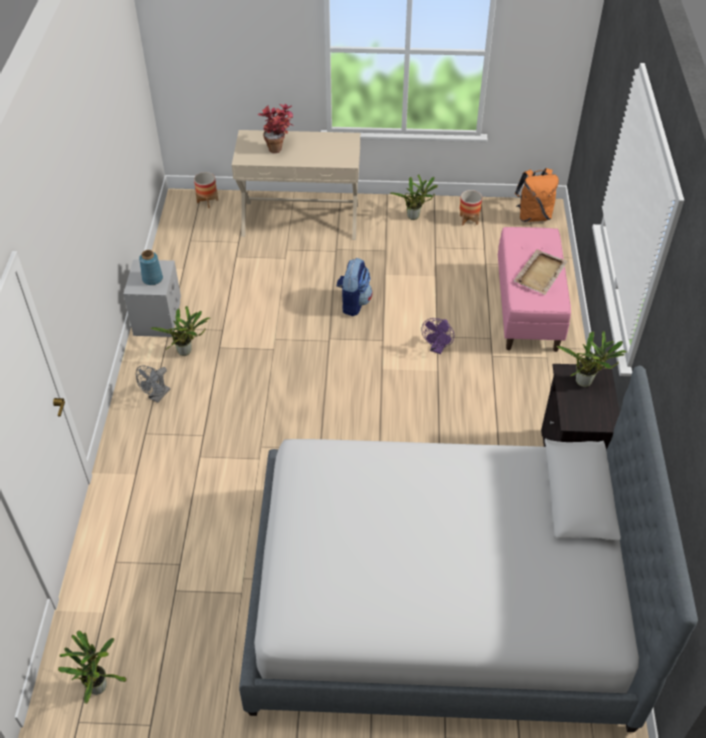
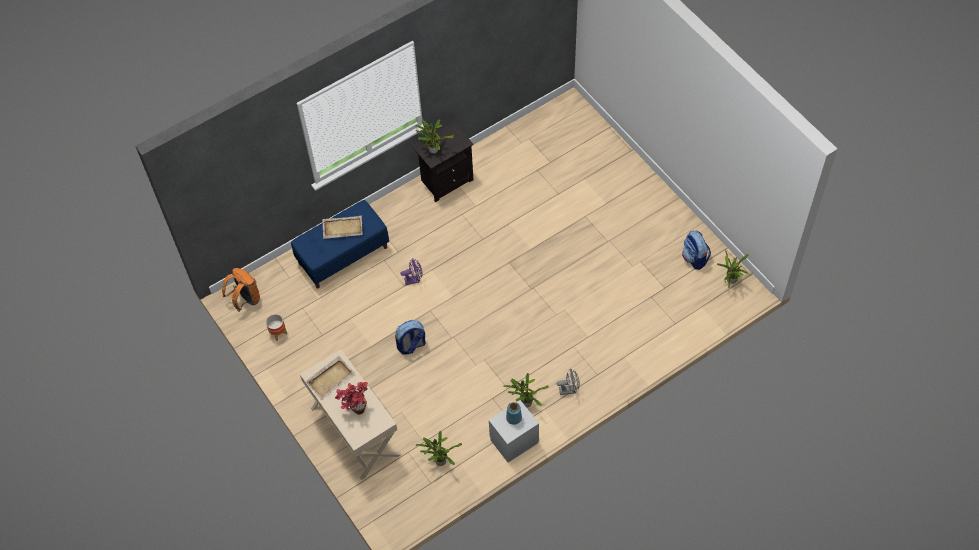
camera: 125 degrees left, 10 degrees up
(178, 667) = (694, 258): none -> backpack
(207, 201) = (382, 506): planter -> none
(331, 148) = (330, 378): none -> beige tray
(415, 216) = (298, 365): potted plant -> potted plant (439, 460)
(439, 600) = (573, 187): bed -> none
(528, 309) = (343, 255): pink bench -> blue bench

